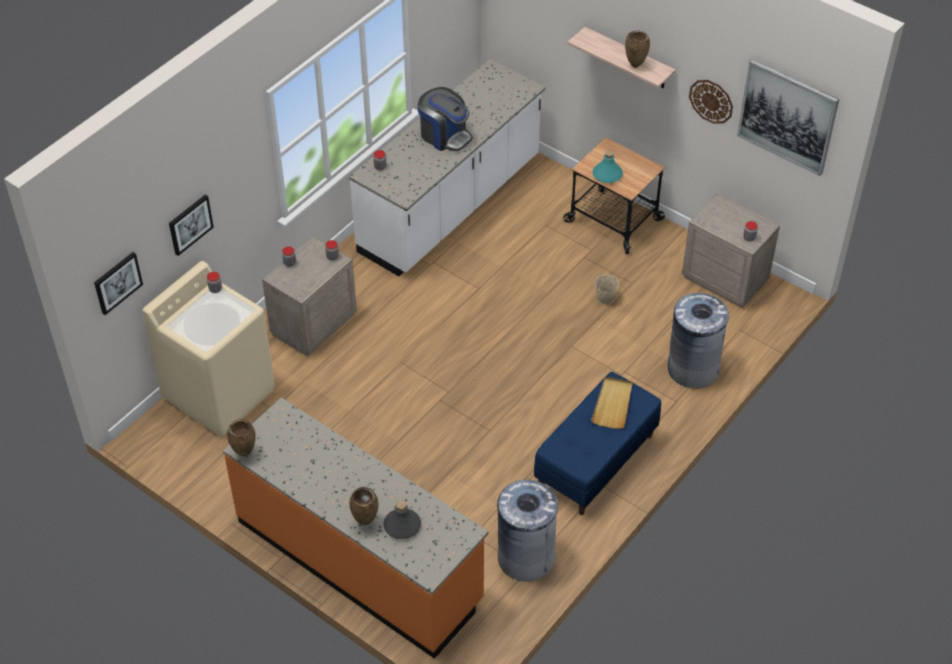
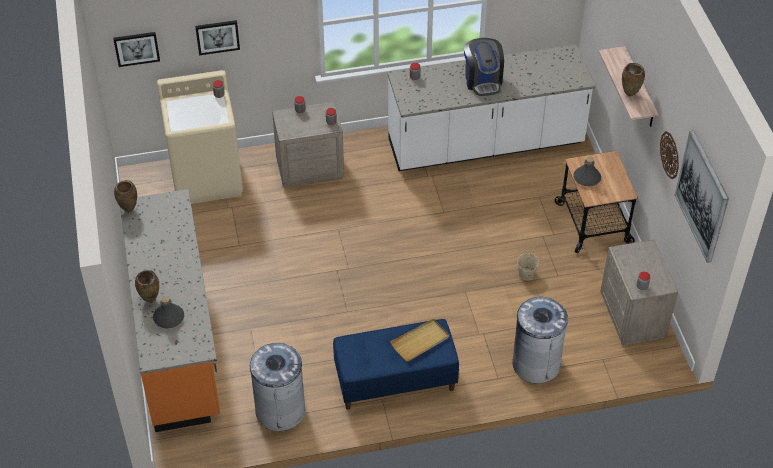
camera: 40 degrees right, 0 degrees up
(607, 175) = (586, 178): turquoise bottle -> grey bottle

